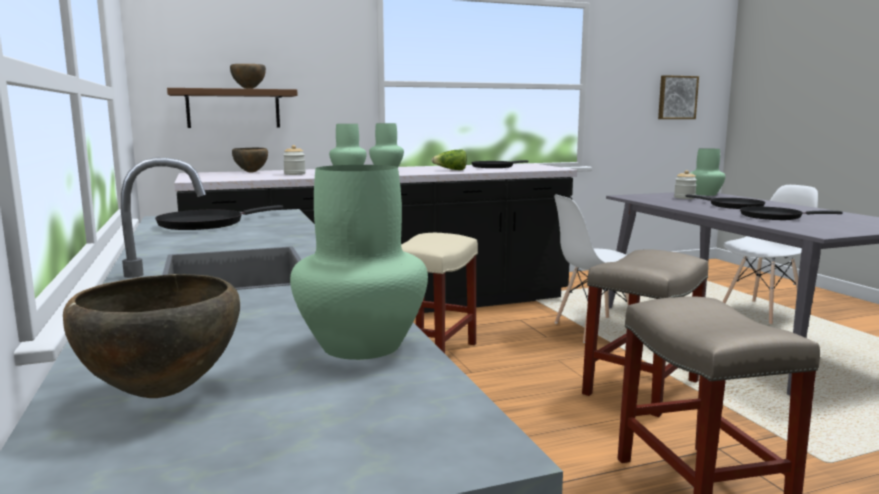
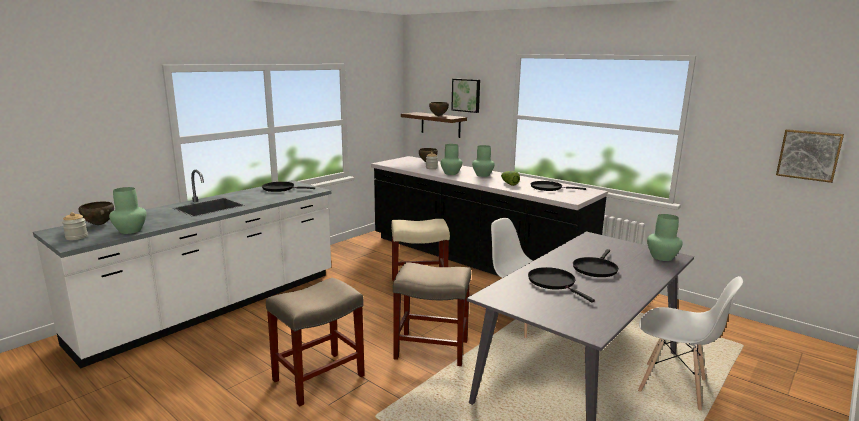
camera: 60 degrees right, 5 degrees up
(287, 53) = (466, 95): none -> picture
(684, 198) = (620, 252): jar -> jar (76, 237)

